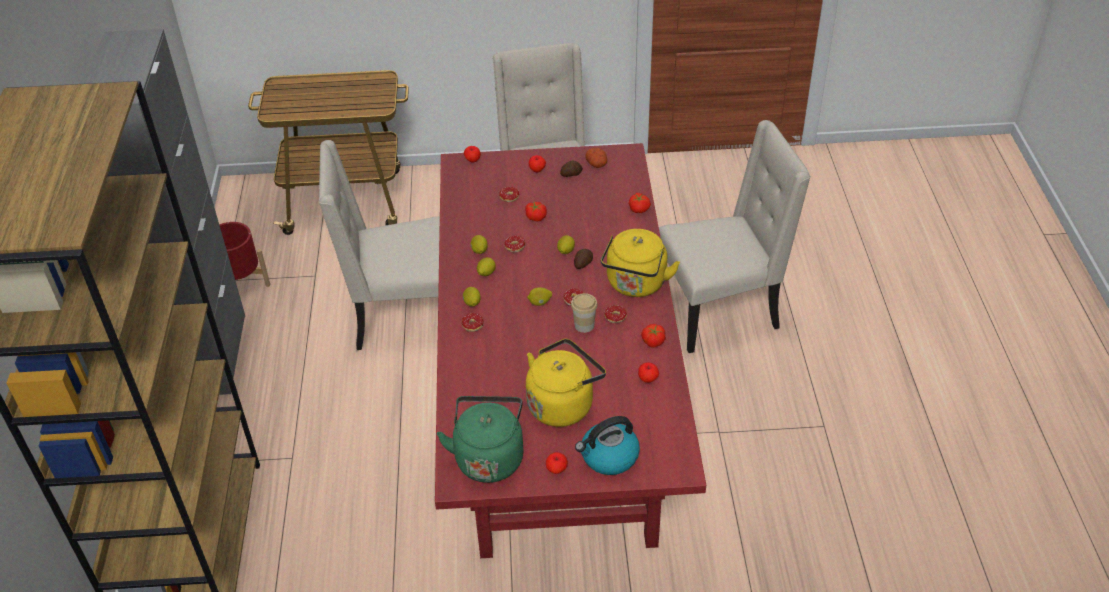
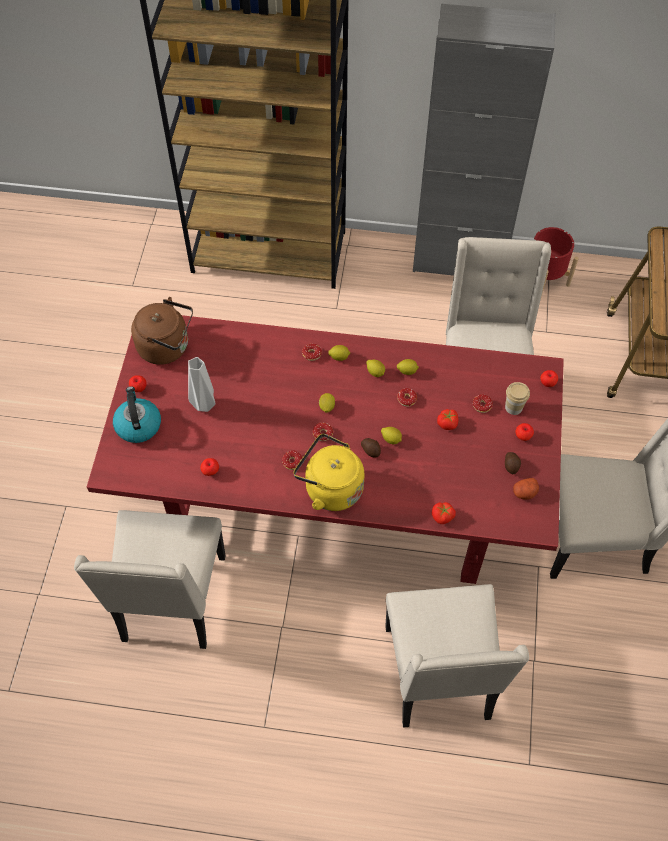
camera: 100 degrees right, 15 degrees up
(489, 456) = (167, 347): green kettle -> brown kettle
(563, 404) = (203, 404): yellow kettle -> grey vase
(584, 325) = (289, 436): cup -> cup (513, 407)
(653, 341) = (253, 485): tomato -> none
(726, 534) = (172, 600): none -> beige chair

